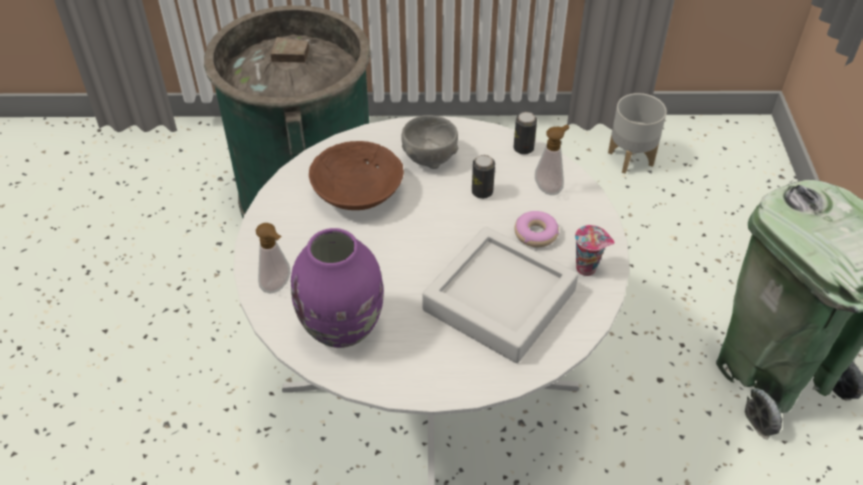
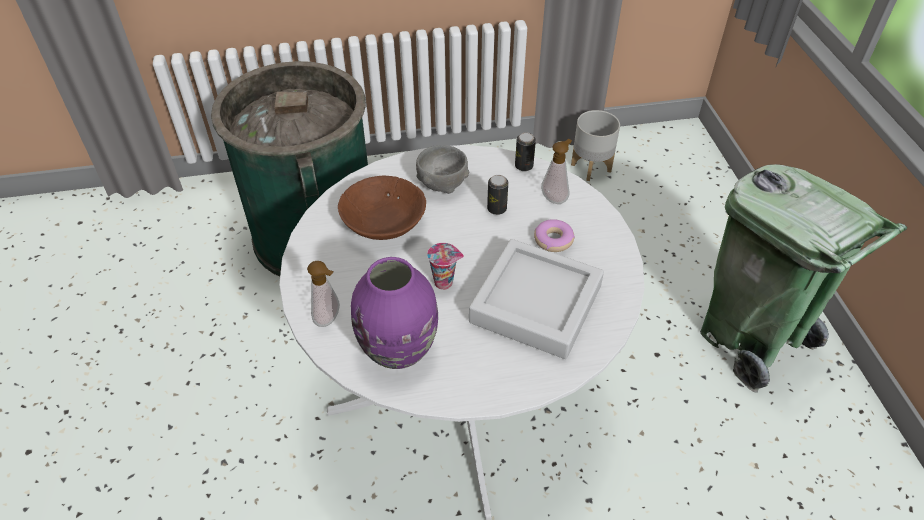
camera: 10 degrees left, 0 degrees up
(587, 268) = (606, 264): cup -> cup (445, 282)

